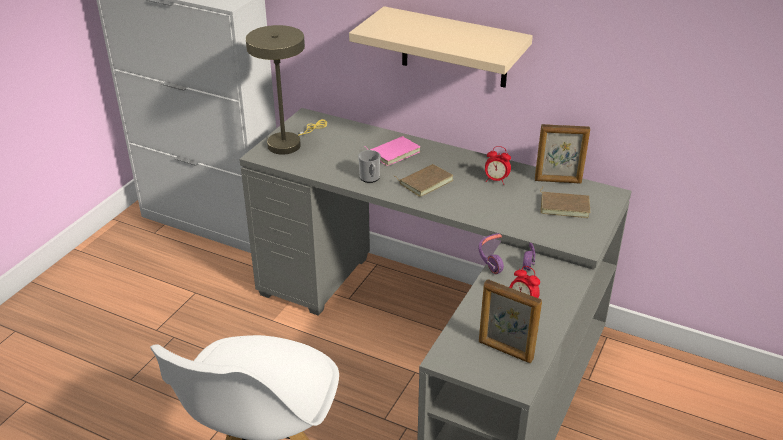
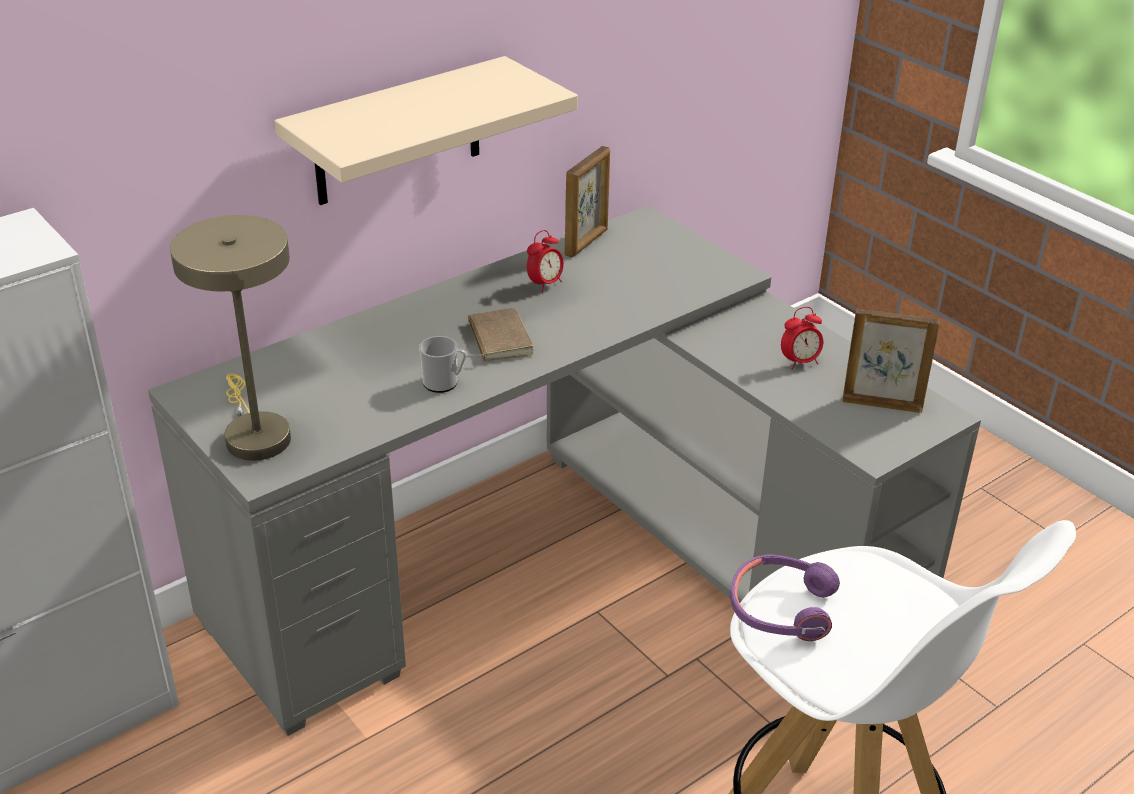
camera: 65 degrees left, 0 degrees up
(393, 152) = (391, 341): pink book -> none
(505, 351) = (881, 404): picture frame -> picture frame turned 135 degrees counterclockwise
(506, 259) = (703, 343): purple headphones -> purple headphones (781, 608)
(564, 206) = (645, 257): brown book -> none

